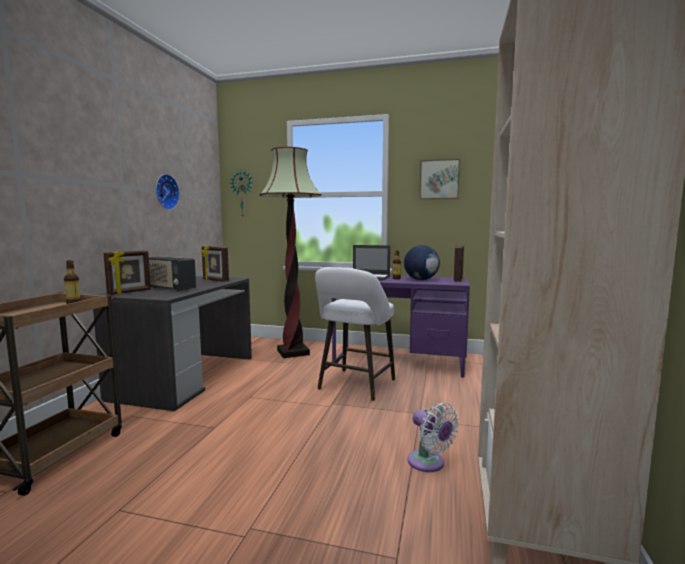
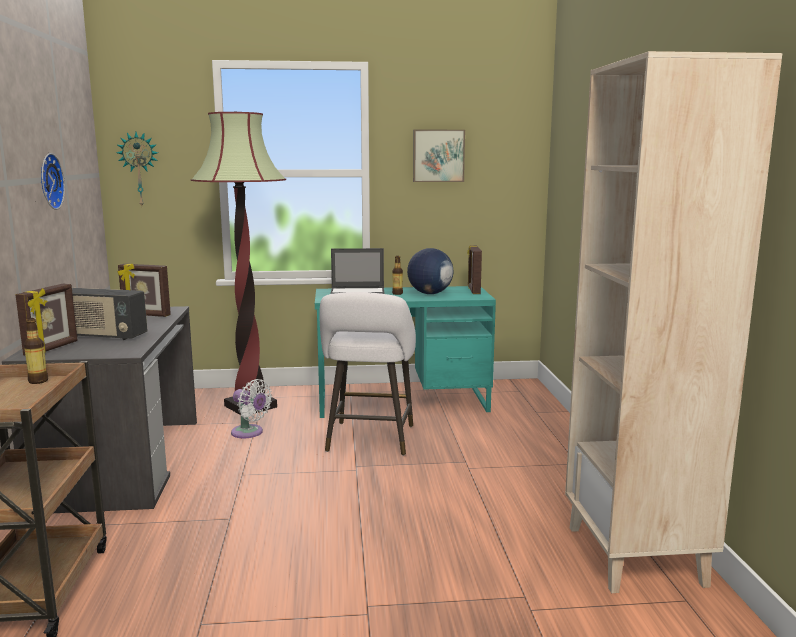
camera: 20 degrees left, 5 degrees up
(399, 362) = (403, 402): purple desk -> turquoise desk
(429, 463) = (505, 511): white fan -> white fan (249, 433)

